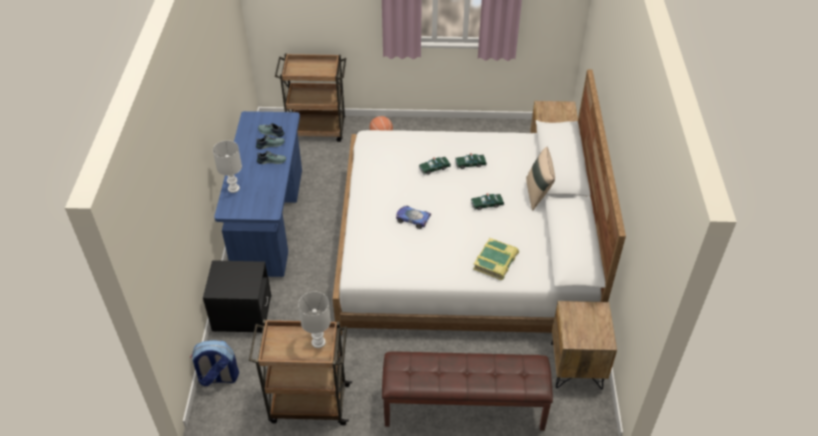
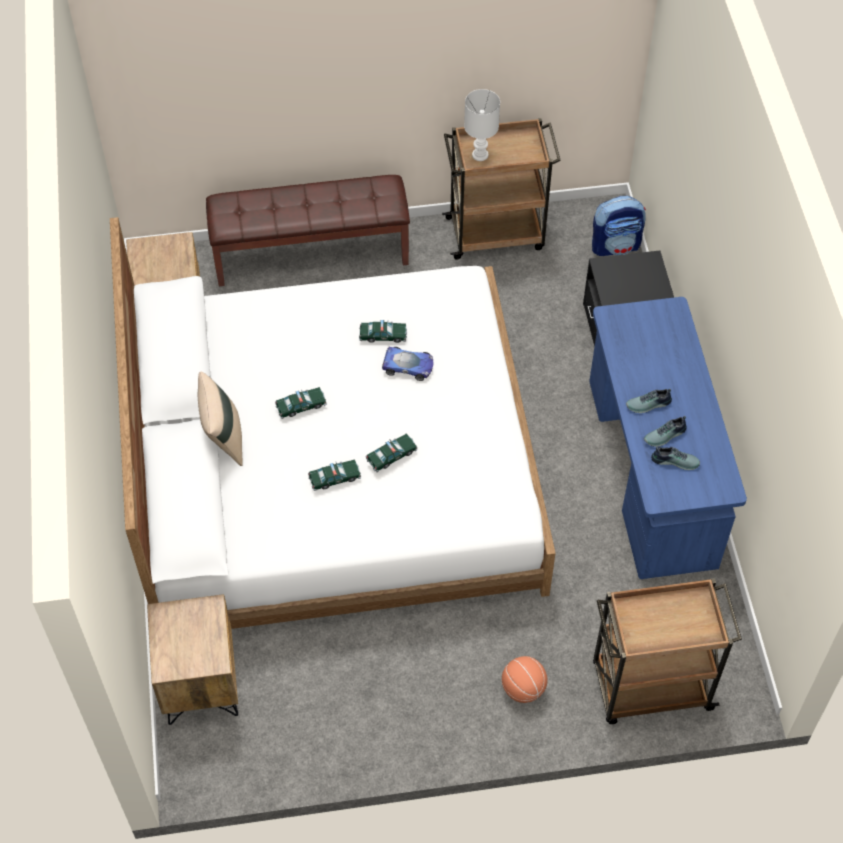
camera: 170 degrees right, 10 degrees up
(234, 188) = (681, 346): white table lamp -> none
(425, 240) = (383, 335): none -> toy car
(496, 262) = (281, 317): book -> none

